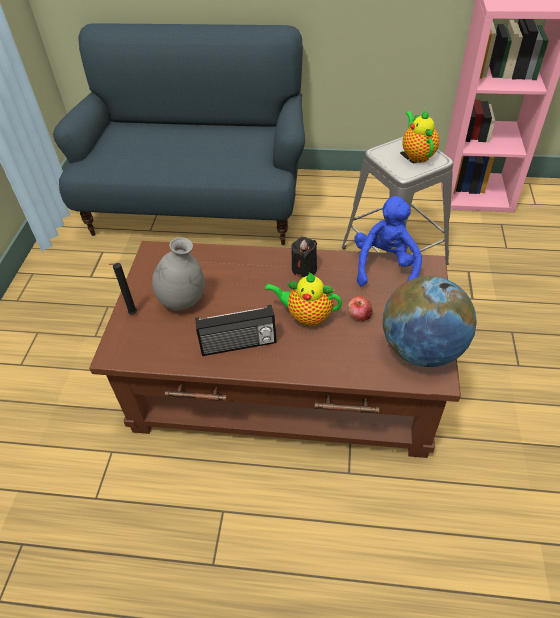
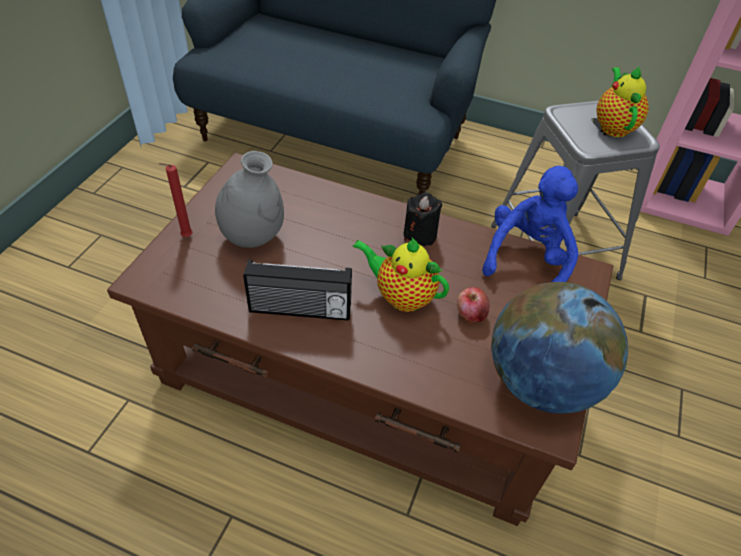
camera: 10 degrees right, 0 degrees up
(132, 314) = (185, 237): black candle -> red candle

